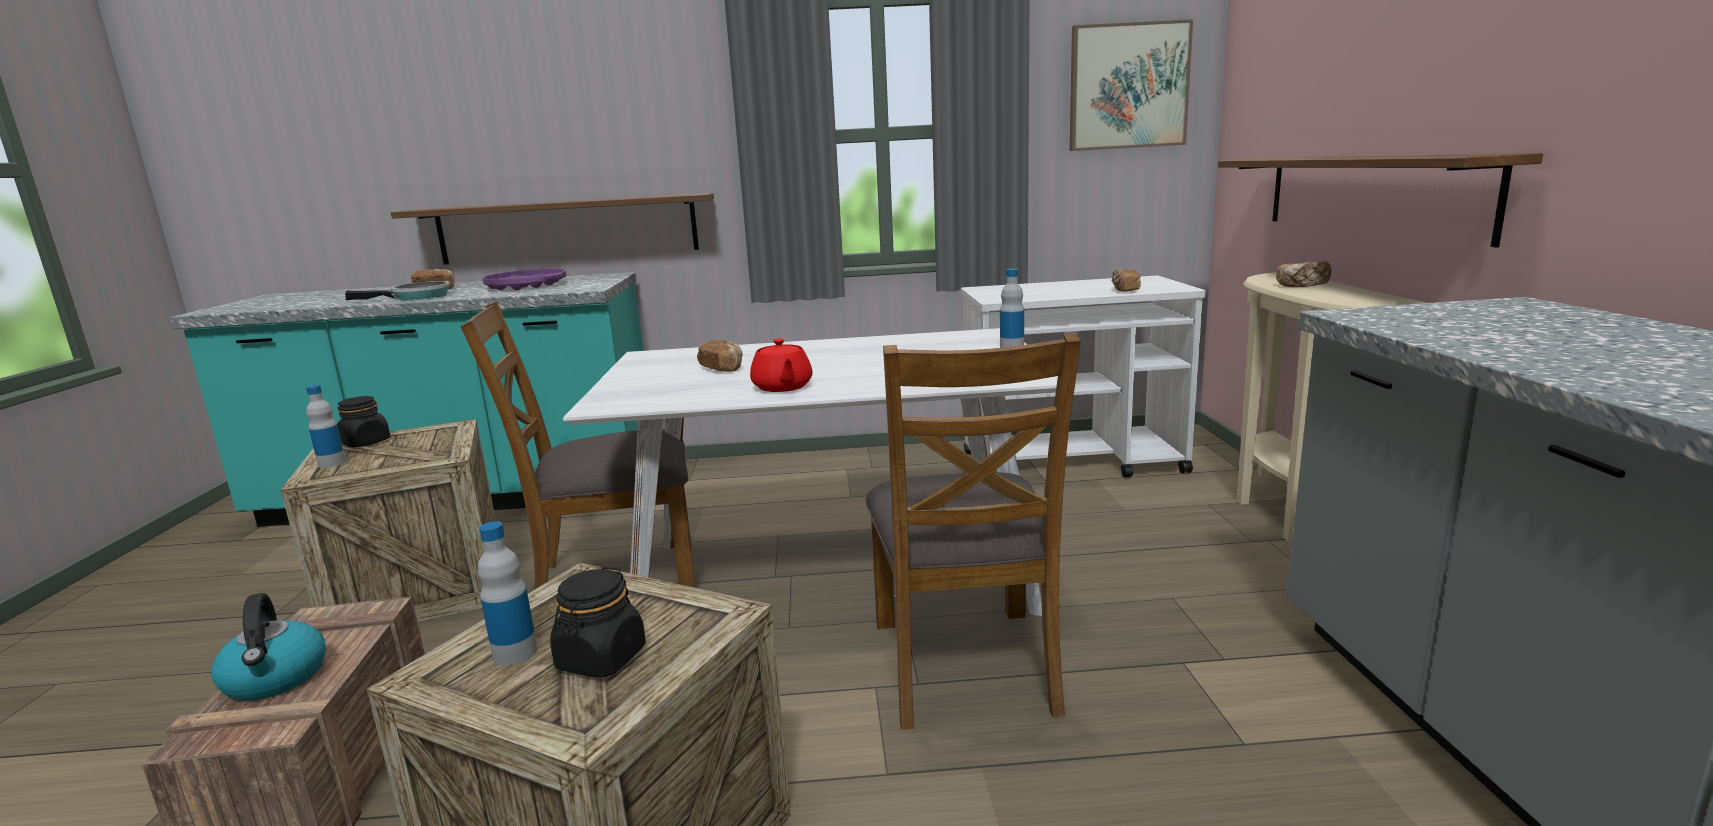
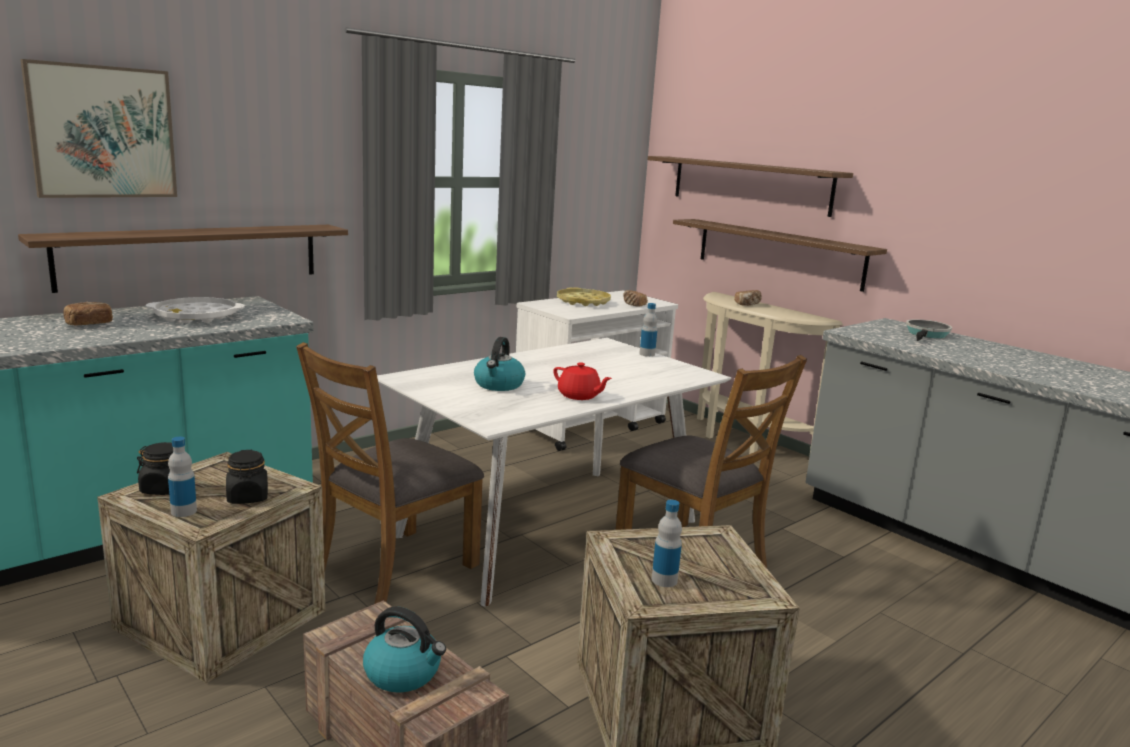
camera: 40 degrees left, 0 degrees up
(416, 297) = (109, 335): frying pan -> frying pan (926, 334)
(526, 286) = (196, 316): purple tray -> white tray
(601, 659) = (711, 569): black jar -> black jar (248, 497)
(722, 369) = (499, 385): bread -> kettle
(1055, 287) = (583, 302): none -> yellow tray
(1128, 87) = (602, 160): picture -> picture (102, 132)
(1334, 82) = (750, 185): none -> shelf

